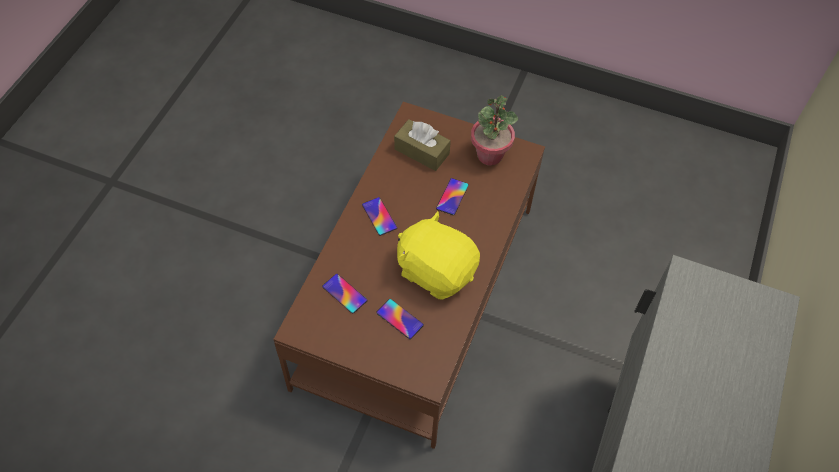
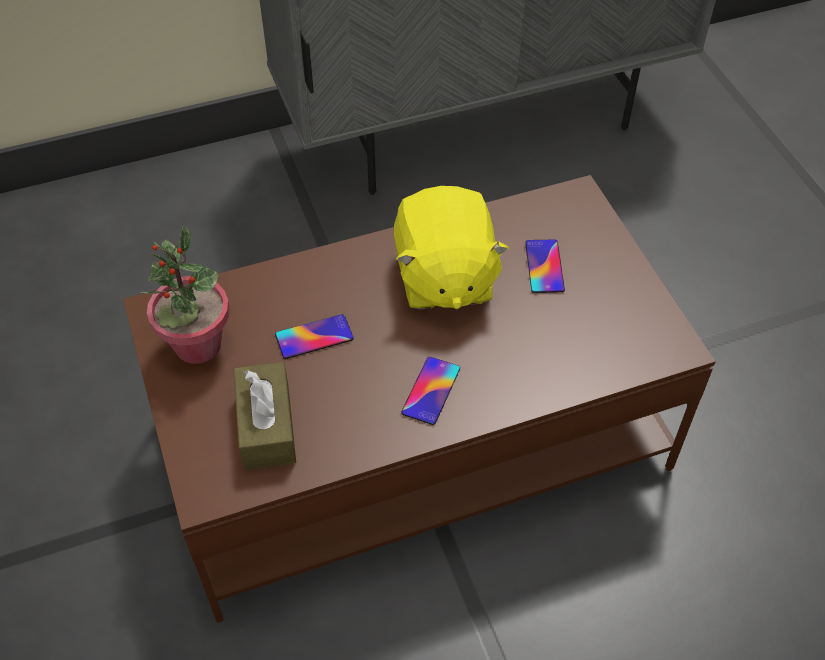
camera: 130 degrees left, 5 degrees down
(344, 293) = (578, 339): phone -> none

